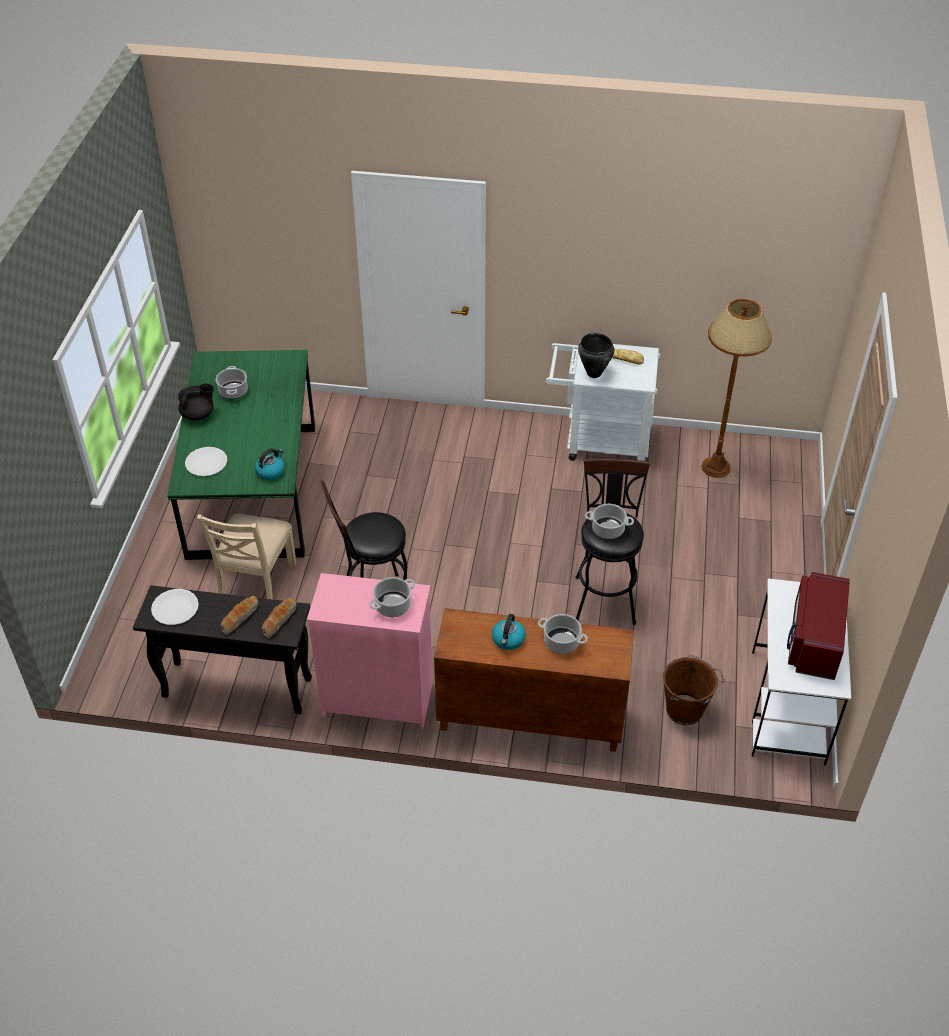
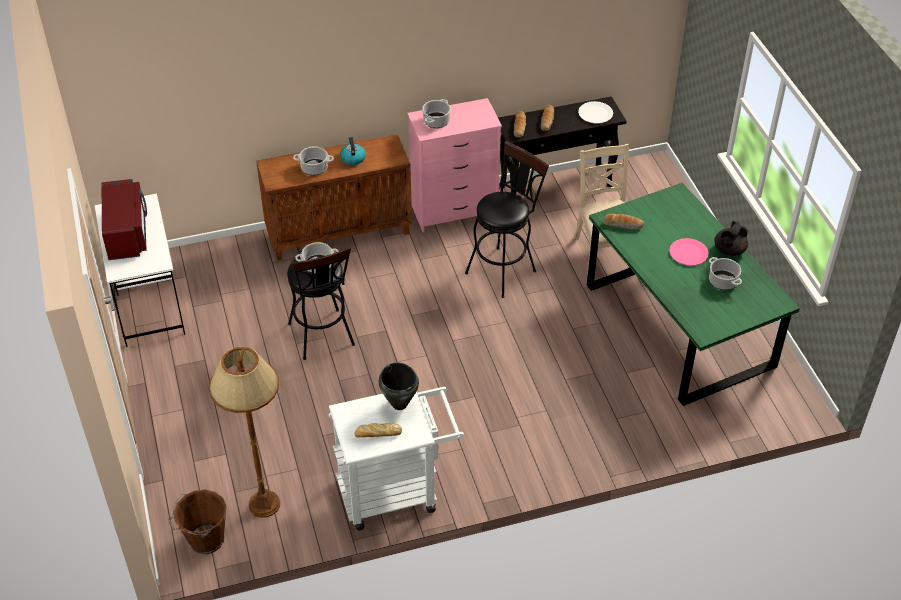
camera: 155 degrees right, 0 degrees up
(206, 463) = (679, 214): white plate -> none
(237, 424) = (688, 253): none -> pink plate
(270, 471) = (623, 225): kettle -> bread
(686, 710) = (226, 275): brown bucket -> brown bucket (205, 540)

